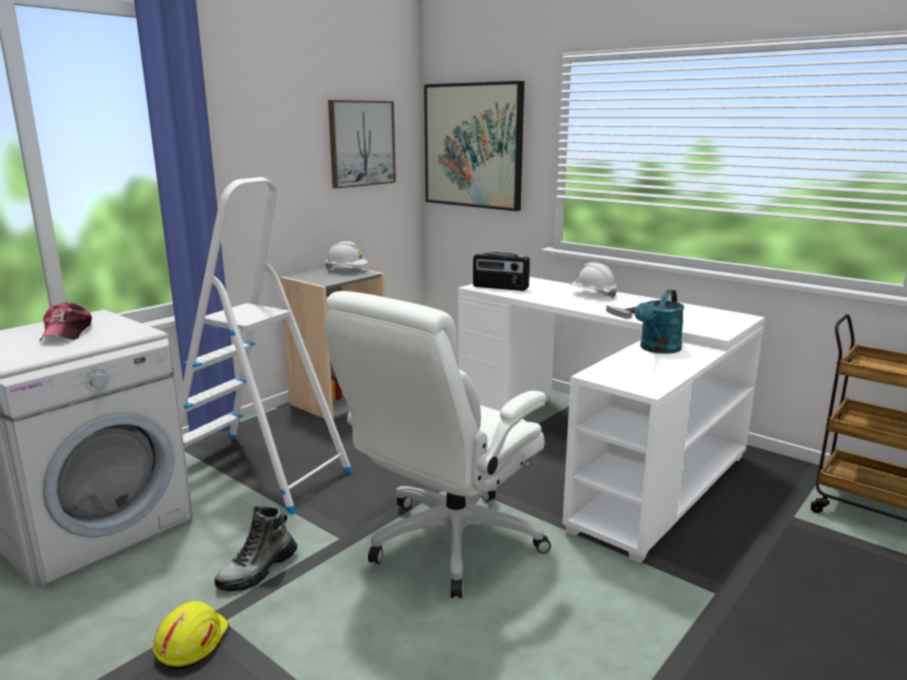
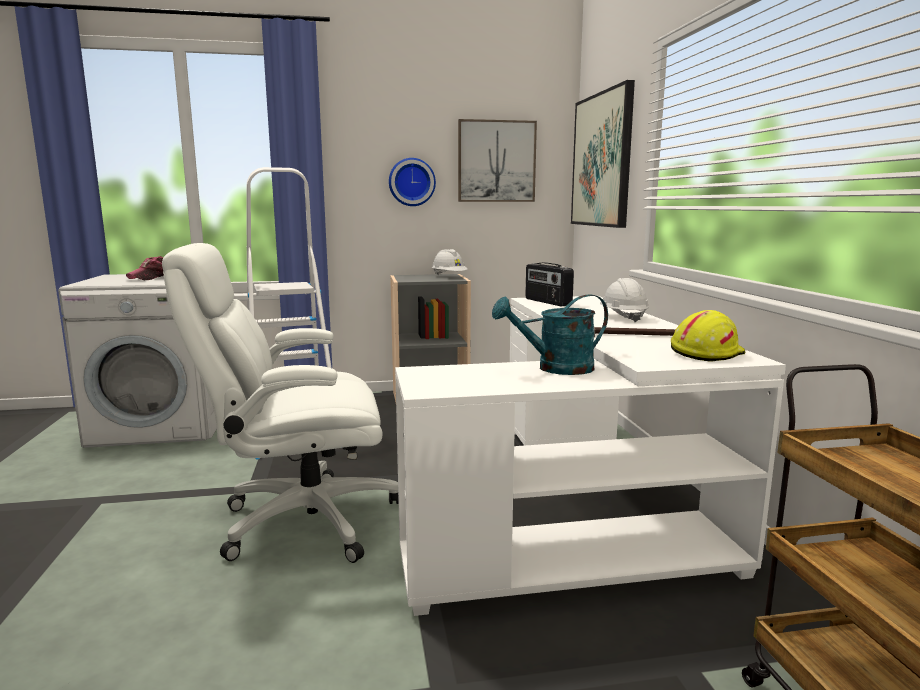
camera: 40 degrees right, 5 degrees down
(191, 642) = (68, 506): yellow hard hat -> yellow hard hat (705, 353)
(258, 570) = (171, 483): boot -> none
(290, 170) = (411, 182): none -> wall clock

